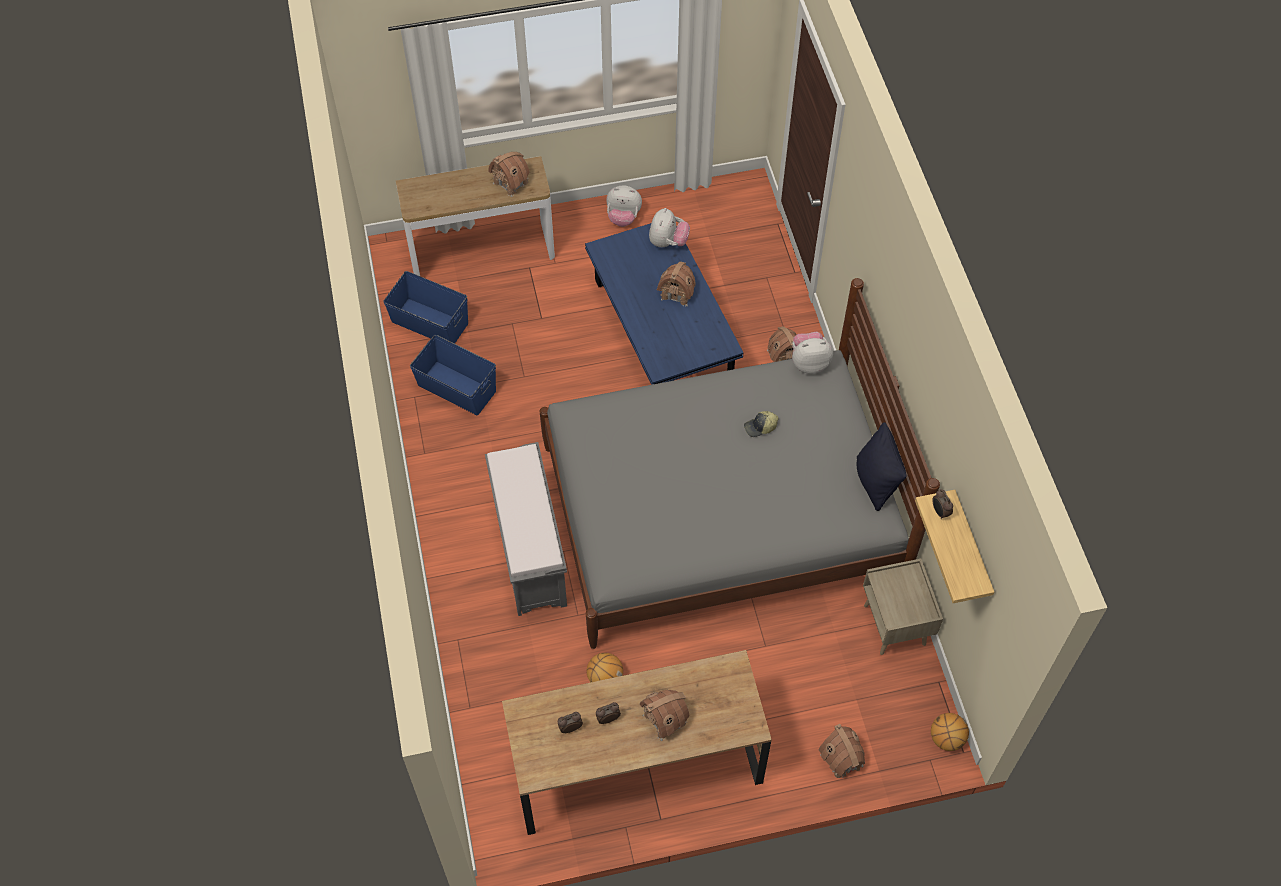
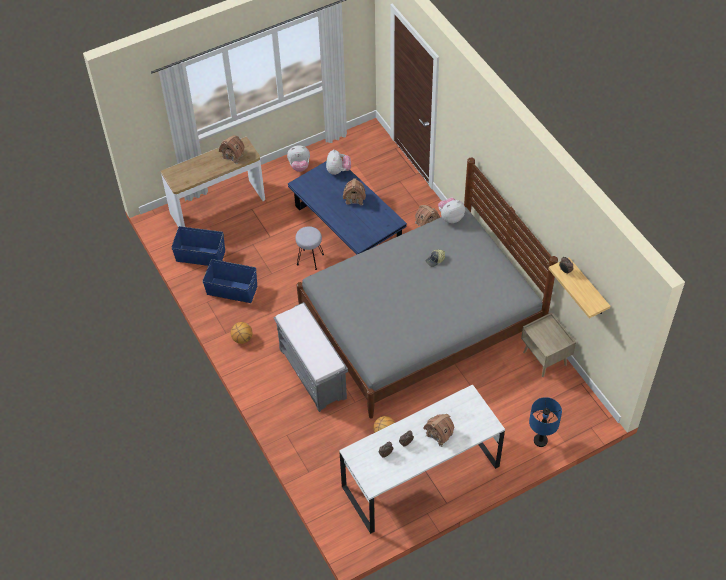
camera: 15 degrees left, 5 degrees down
(589, 368) = (310, 259): none -> grey stool
(636, 764) = (420, 476): brown desk -> white desk
(841, 759) = (540, 441): toy house -> blue table lamp
(875, 482) = (513, 274): black pillow -> none
(946, 738) = (596, 413): basketball -> basketball (242, 339)

